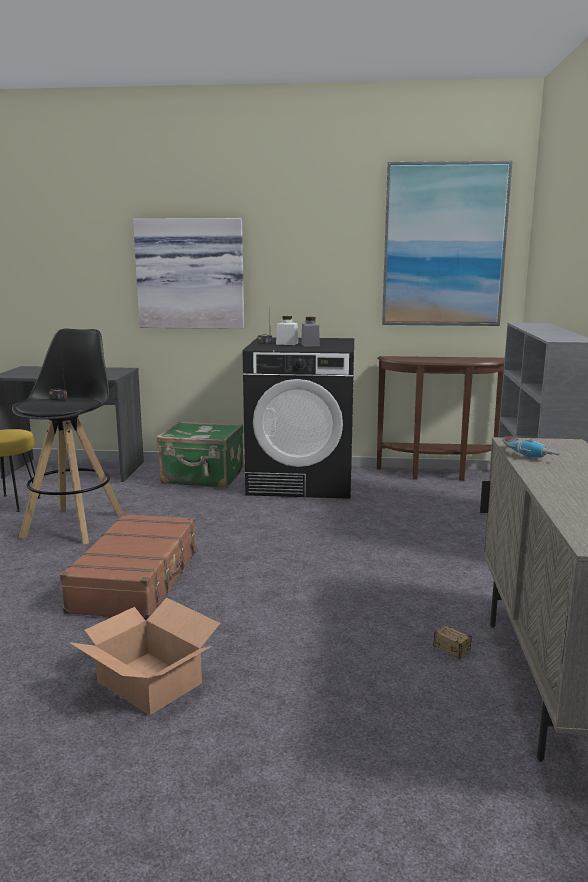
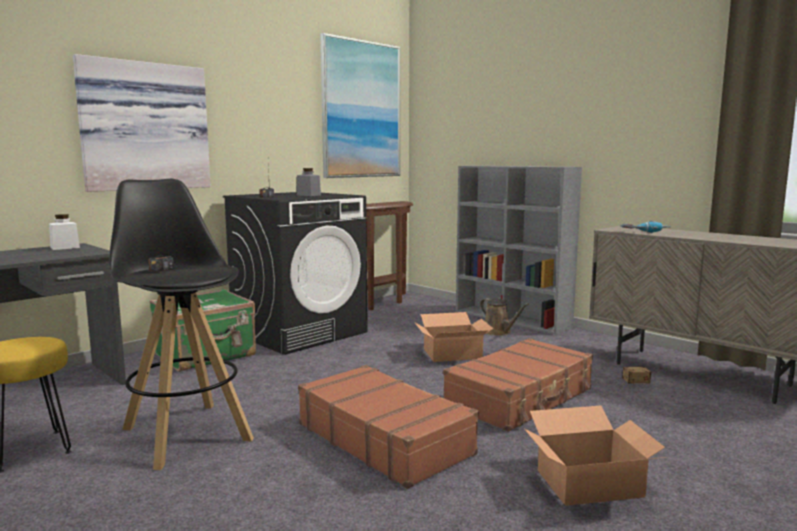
camera: 50 degrees left, 5 degrees down
(287, 343) = (284, 196): white jar -> white jar (65, 247)
(298, 604) = (520, 398): none -> brown suitcase
(361, 545) = (453, 354): none -> cardboard box
(468, 543) = (498, 332): none -> brown watering can

